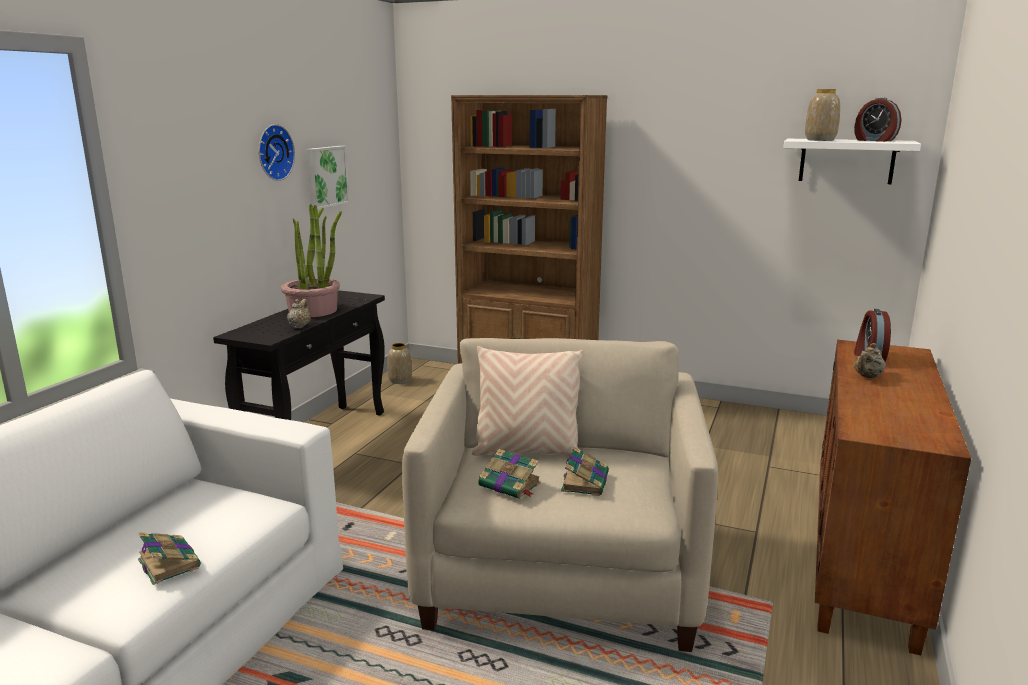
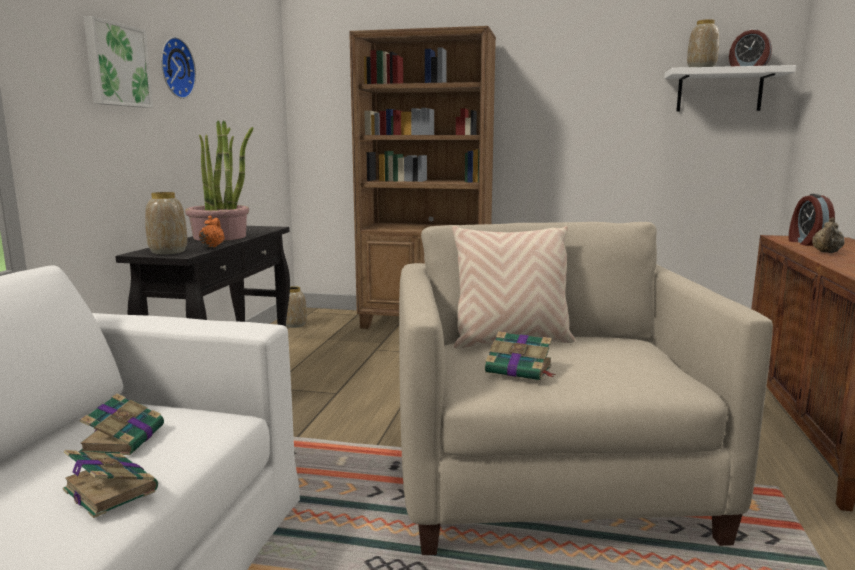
camera: 10 degrees left, 5 degrees down
(258, 334) = (167, 252): none -> vase
(300, 326) = (212, 246): beige teapot -> orange teapot
(325, 176) = (223, 107): picture -> picture (116, 65)
(585, 481) = (598, 361): book -> book (124, 438)

